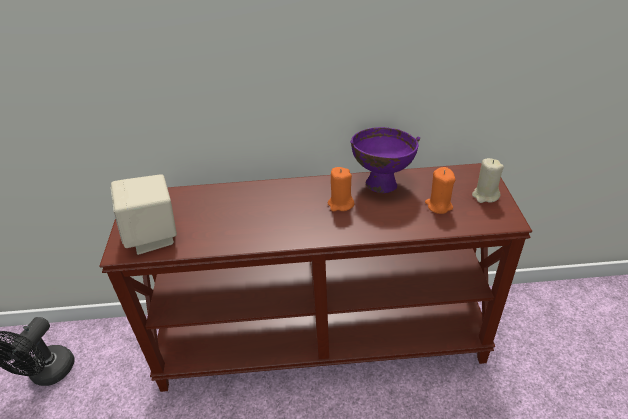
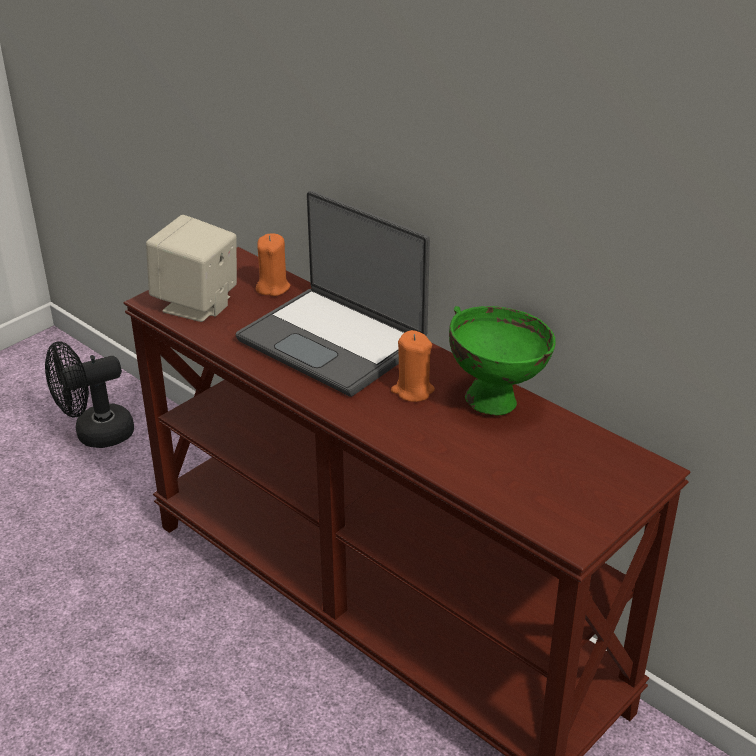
camera: 45 degrees right, 5 degrees down
(264, 206) = (334, 341): none -> laptop
(381, 183) = (495, 400): purple bowl -> green bowl
(438, 205) = (518, 466): orange candle -> orange candle (273, 287)
(485, 195) = (598, 496): beige candle -> none

